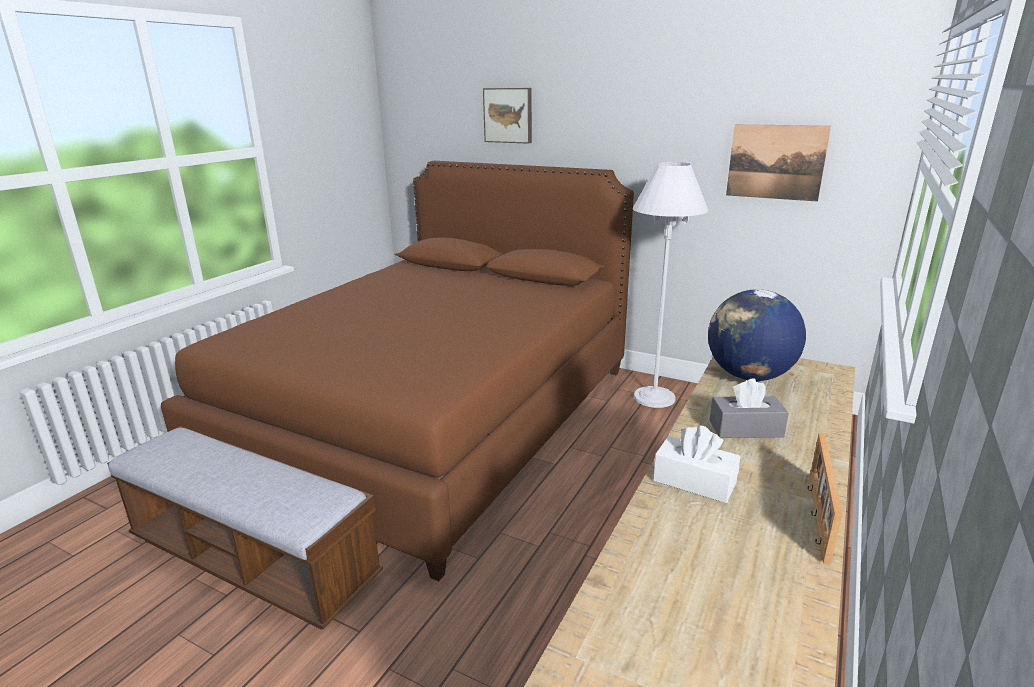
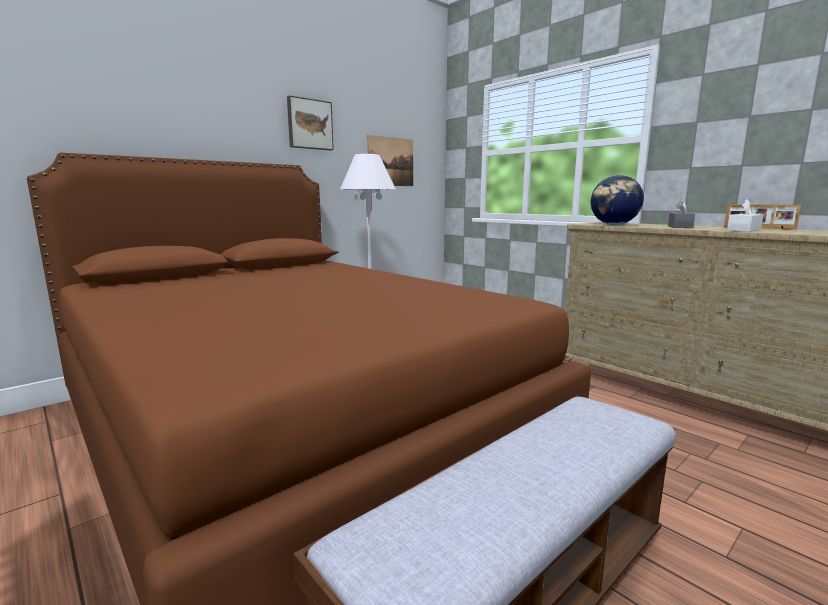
camera: 70 degrees left, 10 degrees down
(508, 115) = (170, 107): picture -> picture (309, 124)

